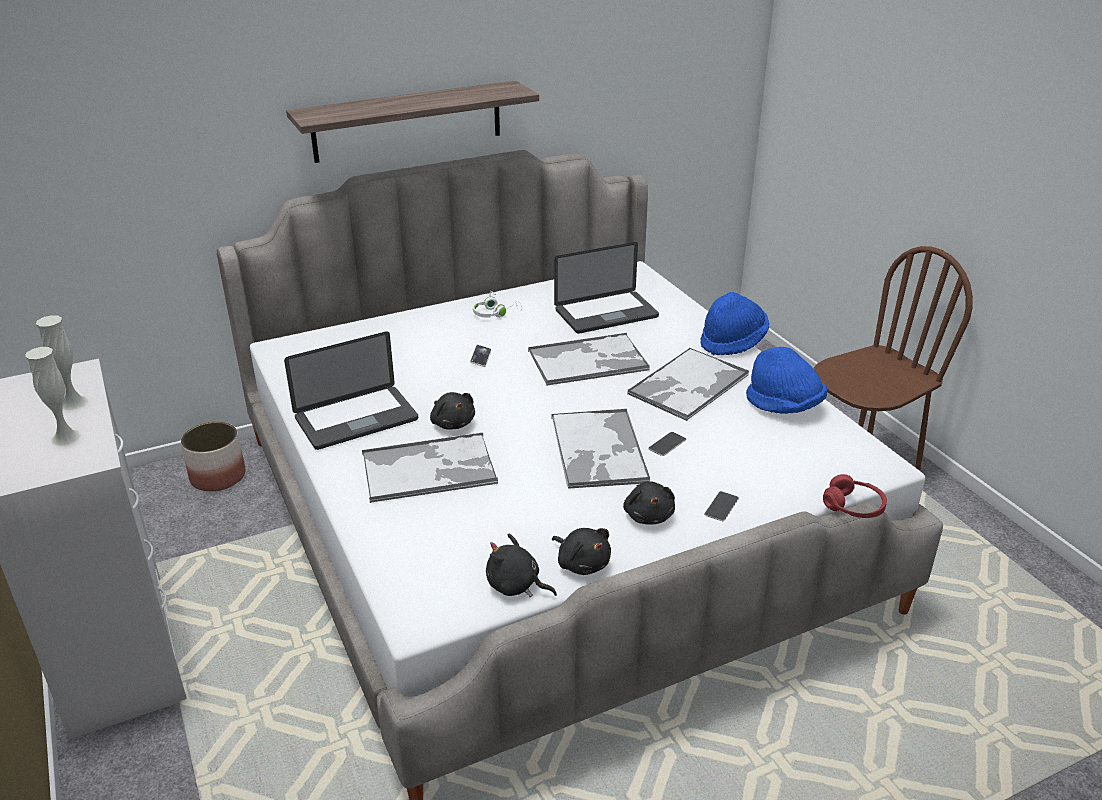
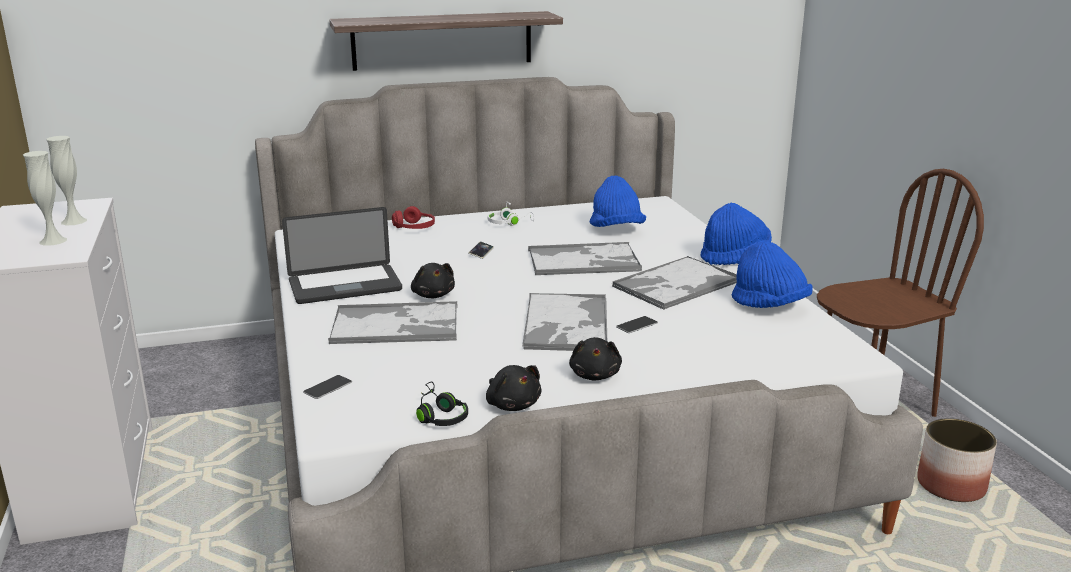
camera: 10 degrees right, 10 degrees down
(218, 476) = (235, 359): planter -> planter (950, 485)
(516, 586) = (439, 415): black plush toy -> black headphones
(606, 314) = (616, 229): laptop -> blue hat
(721, 506) = (673, 374): phone -> phone (328, 387)
(853, 507) = (813, 385): red headphones -> red headphones (414, 228)

